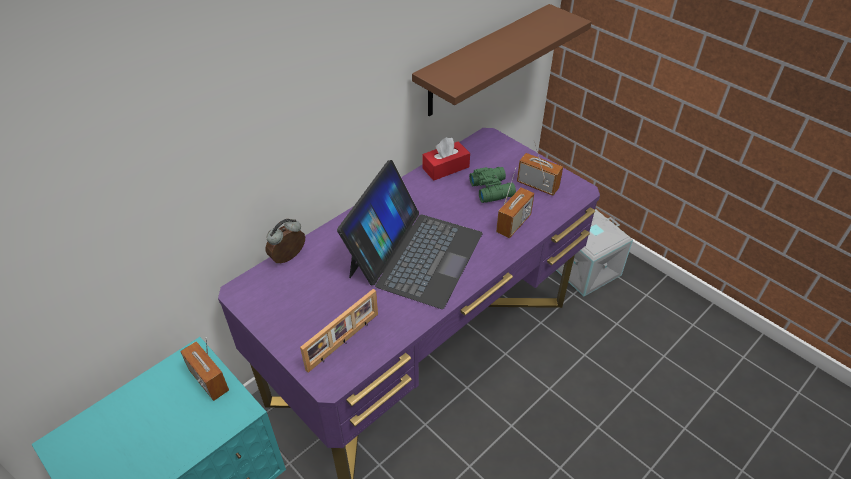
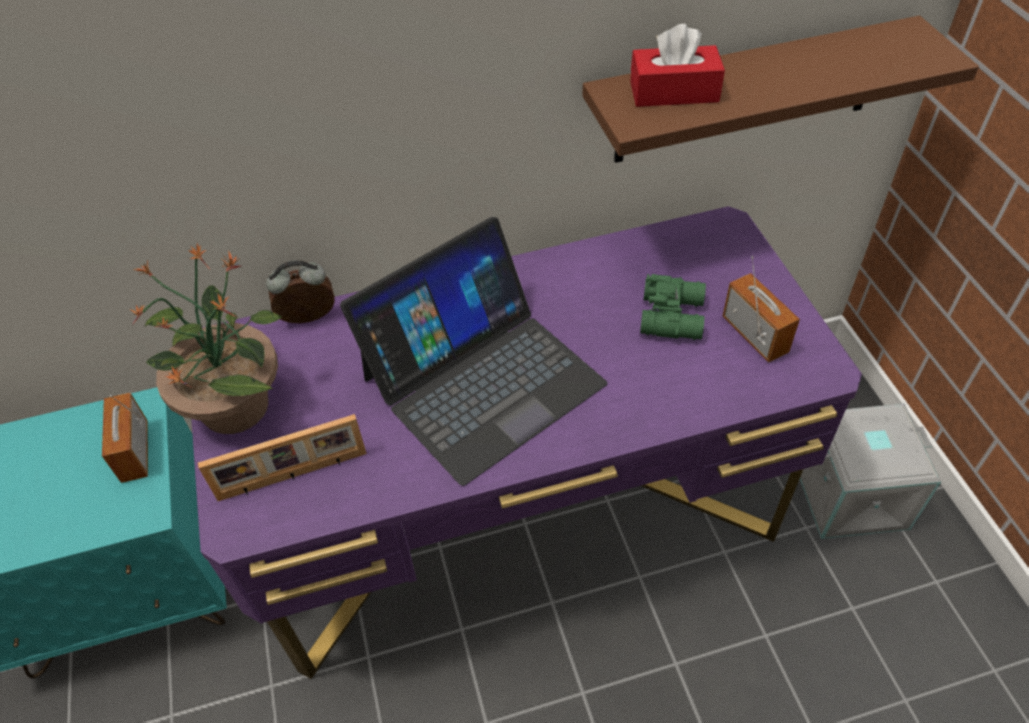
camera: 30 degrees right, 5 degrees up
(278, 319) = (235, 404): none -> potted plant
(445, 168) = (623, 255): red tissue box -> red tissue box (674, 92)
(513, 224) = (669, 387): radio -> none

